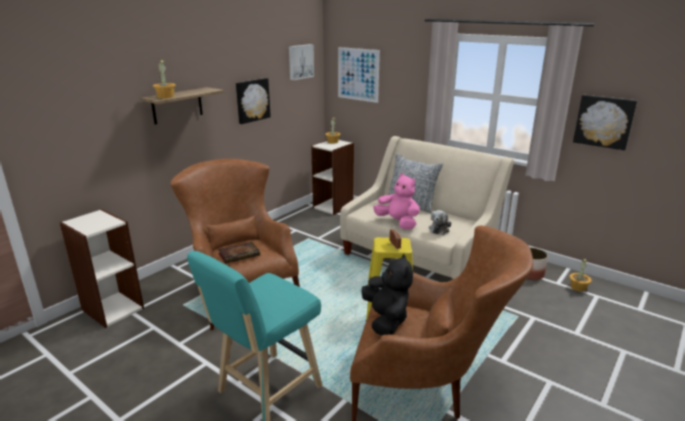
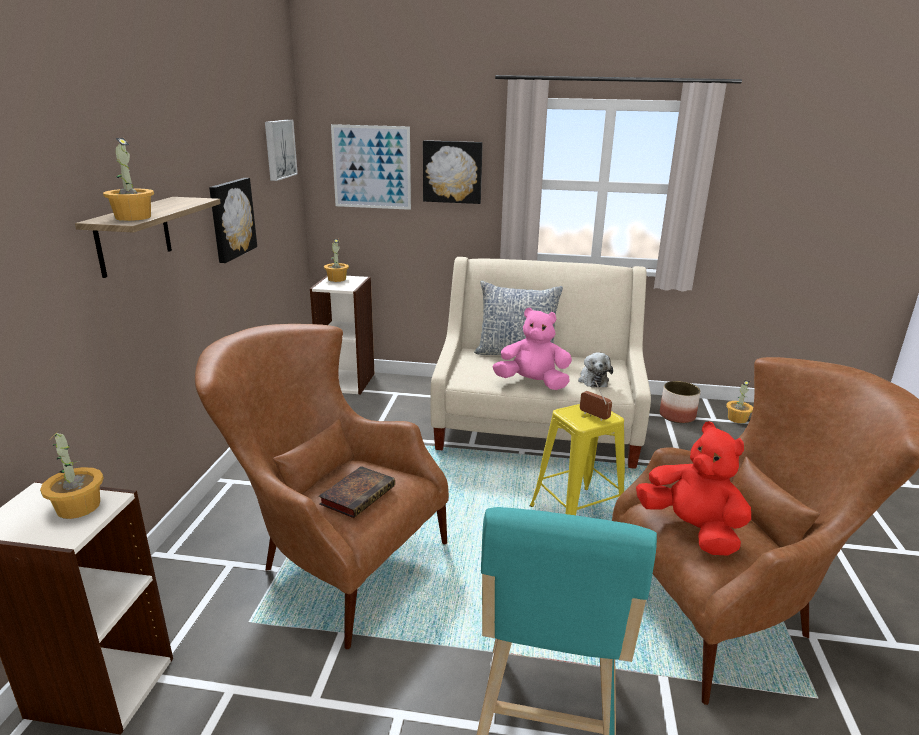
camera: 30 degrees left, 0 degrees up
(103, 222) = (79, 507): none -> potted plant
(386, 320) = (691, 529): black plush toy -> red plush toy
(604, 121) = (746, 206): picture -> picture (452, 172)

